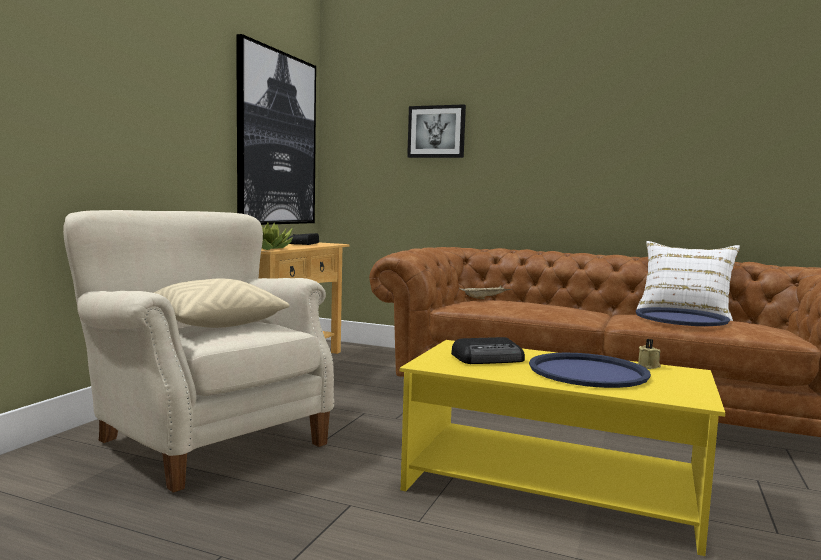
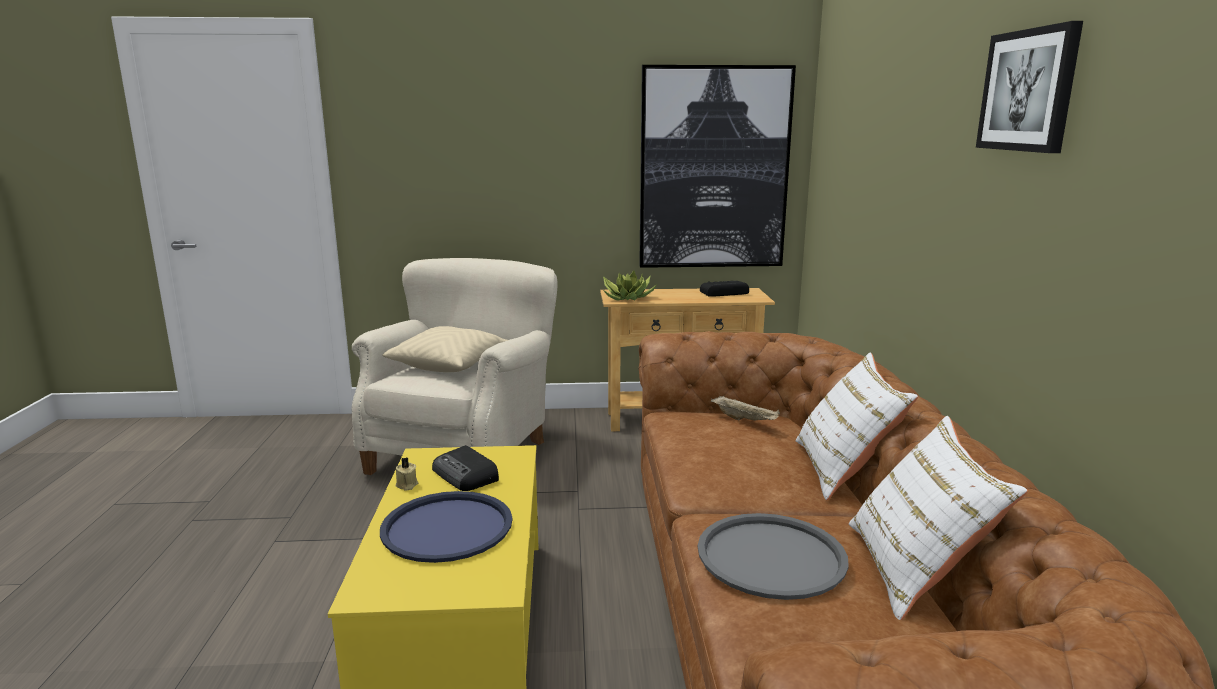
camera: 65 degrees right, 10 degrees up
(436, 132) = (872, 160): picture -> picture (1028, 90)
(563, 304) = (844, 470): none -> white pillow
(649, 366) = (503, 561): beige candle -> beige candle (406, 485)
(680, 318) = (771, 556): blue tray -> grey tray

